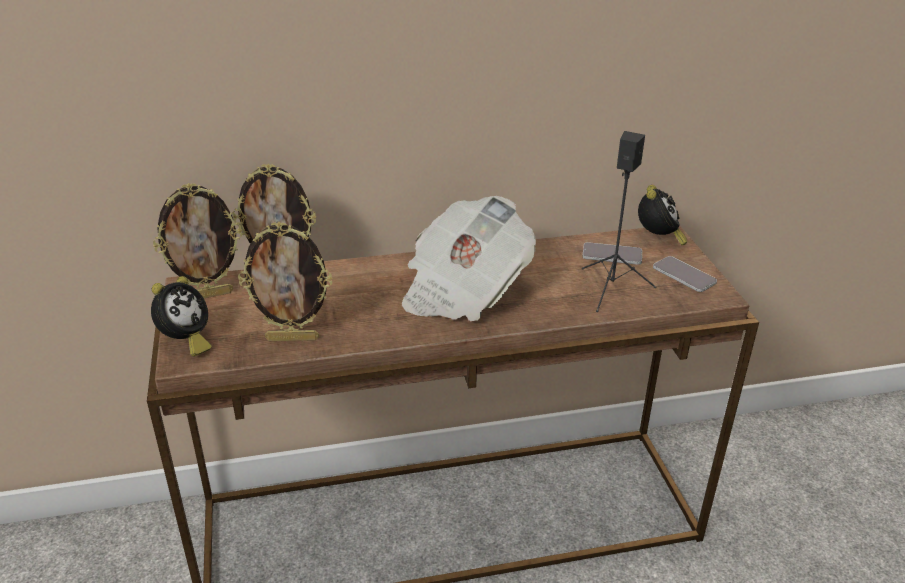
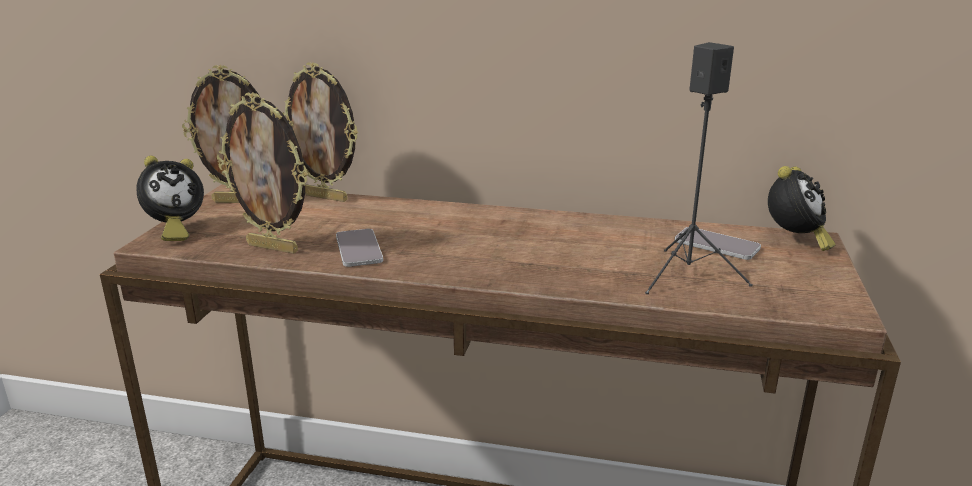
camera: 25 degrees right, 10 degrees down
(463, 289) = (498, 243): newspaper -> none
(684, 275) = (804, 281): phone -> phone (358, 249)

